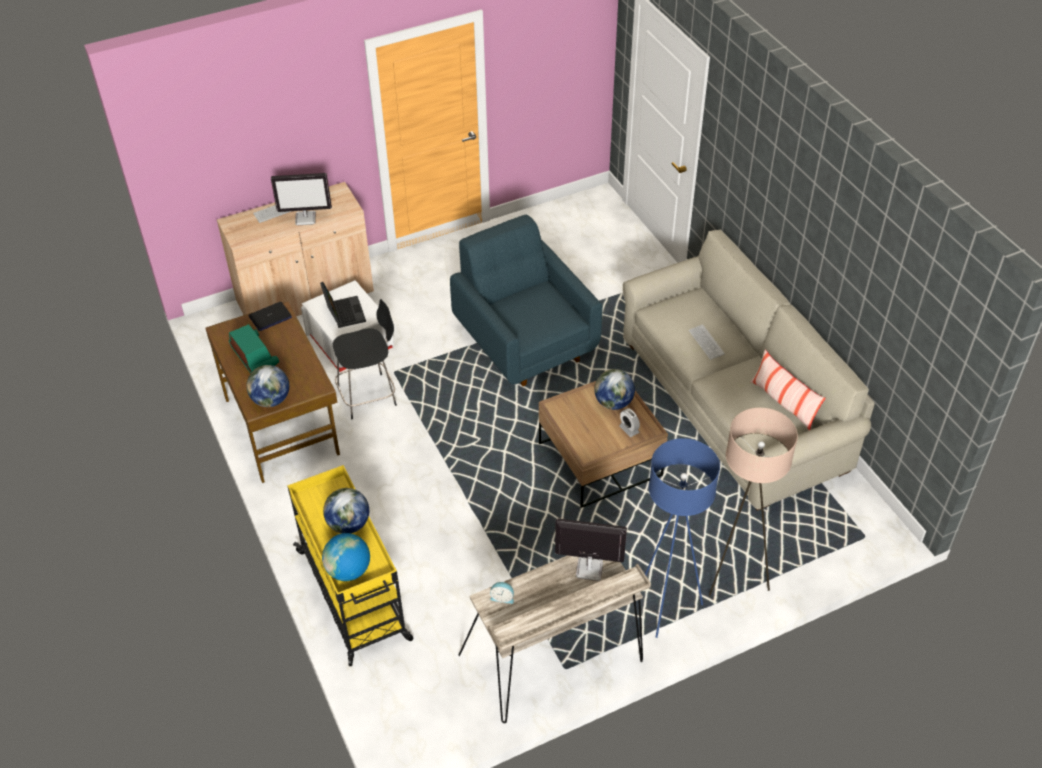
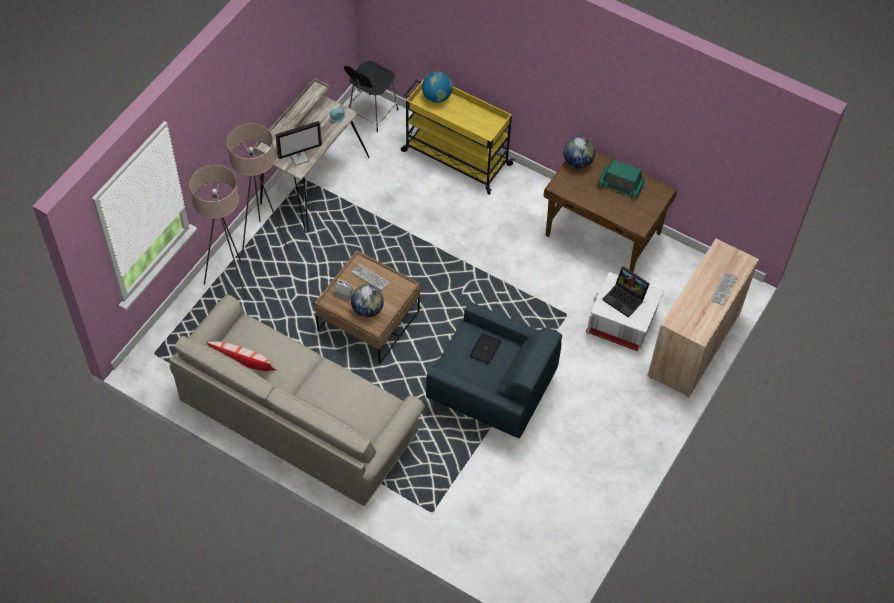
camera: 145 degrees right, 10 degrees up
(270, 317) = (642, 218): laptop -> laptop (485, 349)
(306, 218) = (695, 294): monitor -> none
(348, 524) = (460, 120): globe -> none
(369, 395) = (566, 287): black stool -> black stool (372, 114)
(666, 607) = (263, 241): blue floor lamp -> beige floor lamp
(706, 342) = (328, 389): keyboard -> keyboard (370, 277)

